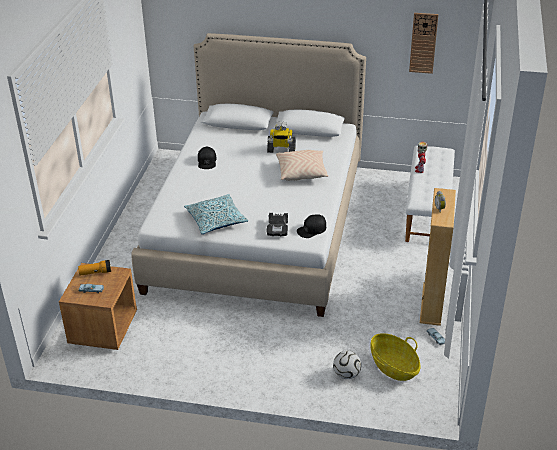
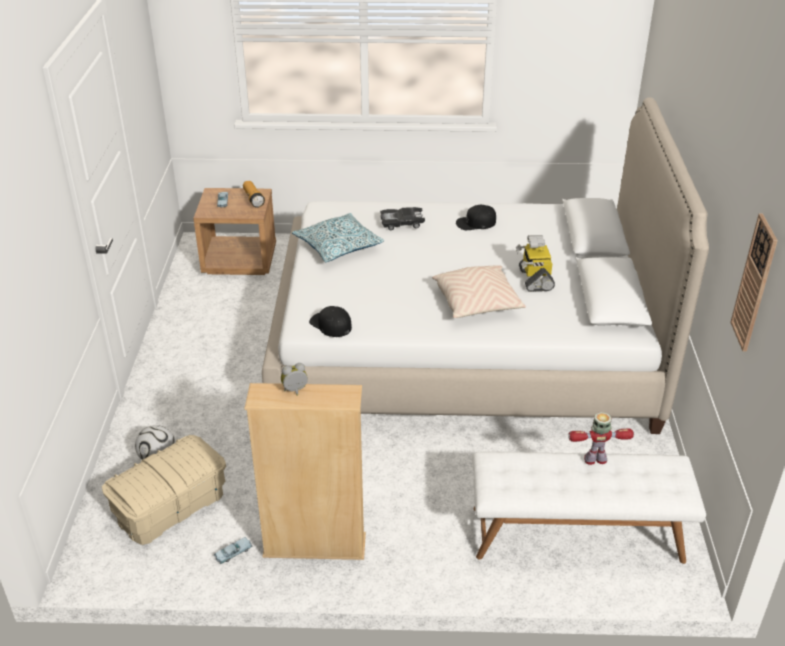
camera: 80 degrees right, 0 degrees up
(277, 228) = (328, 295): black toy car -> black toy car (402, 223)
(394, 367) = (170, 506): basket -> beige storage box

